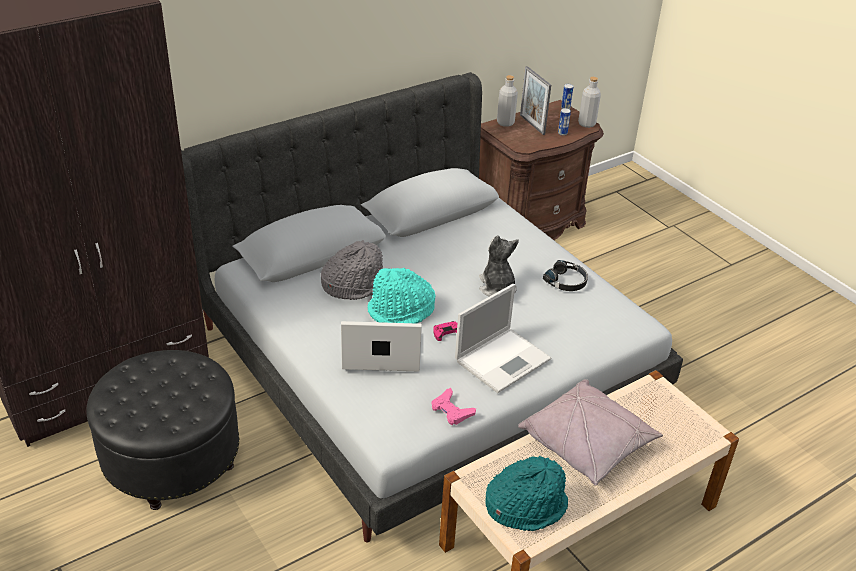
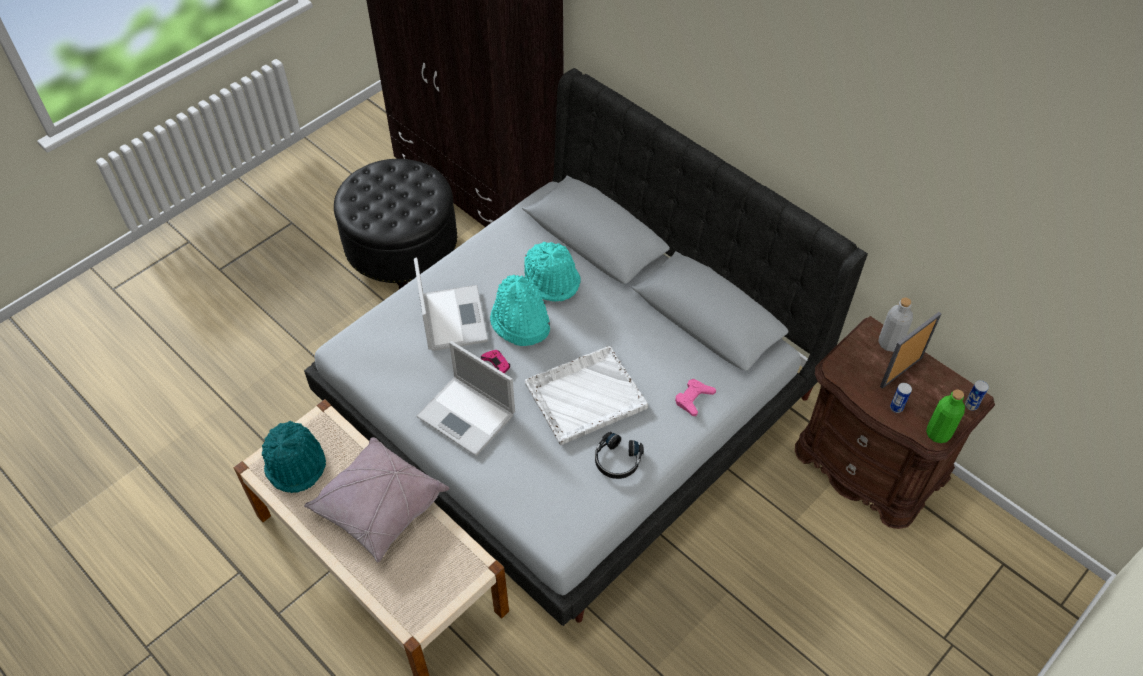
camera: 80 degrees right, 15 degrees up
(354, 284) = (552, 279): grey hat -> turquoise hat
(451, 410) = (386, 384): pink game controller -> pink game controller (693, 399)
(497, 287) = (584, 396): plush toy -> white tray
(586, 124) = (938, 433): grey bottle -> green bottle

